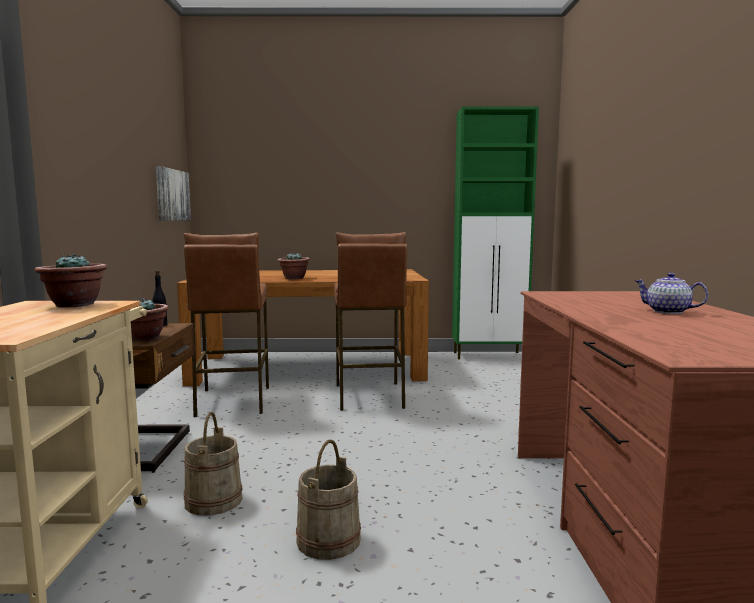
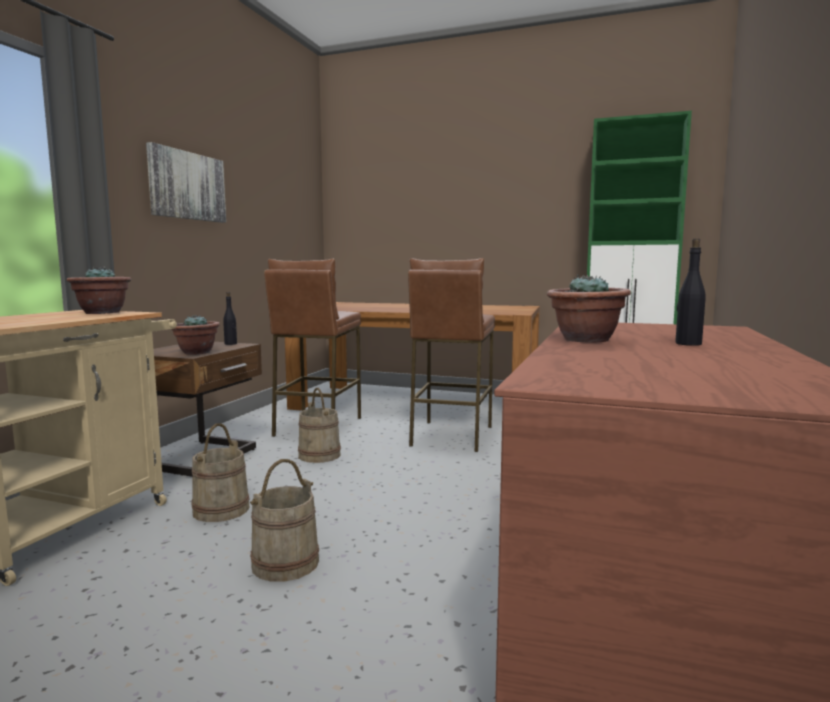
camera: 20 degrees right, 0 degrees up
(172, 195) = (298, 228): picture -> picture (187, 186)
(263, 430) = (320, 455): none -> beige bucket
(294, 278) = (396, 309): potted plant -> potted plant (585, 340)
(668, 311) = (688, 344): teapot -> black bottle

